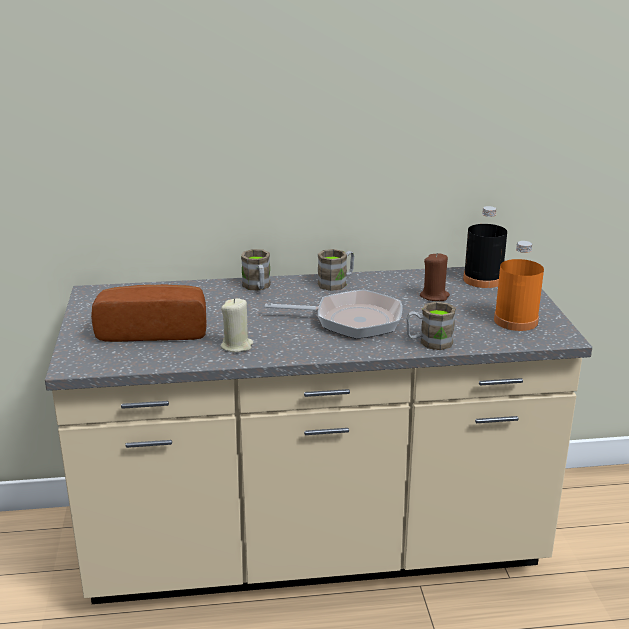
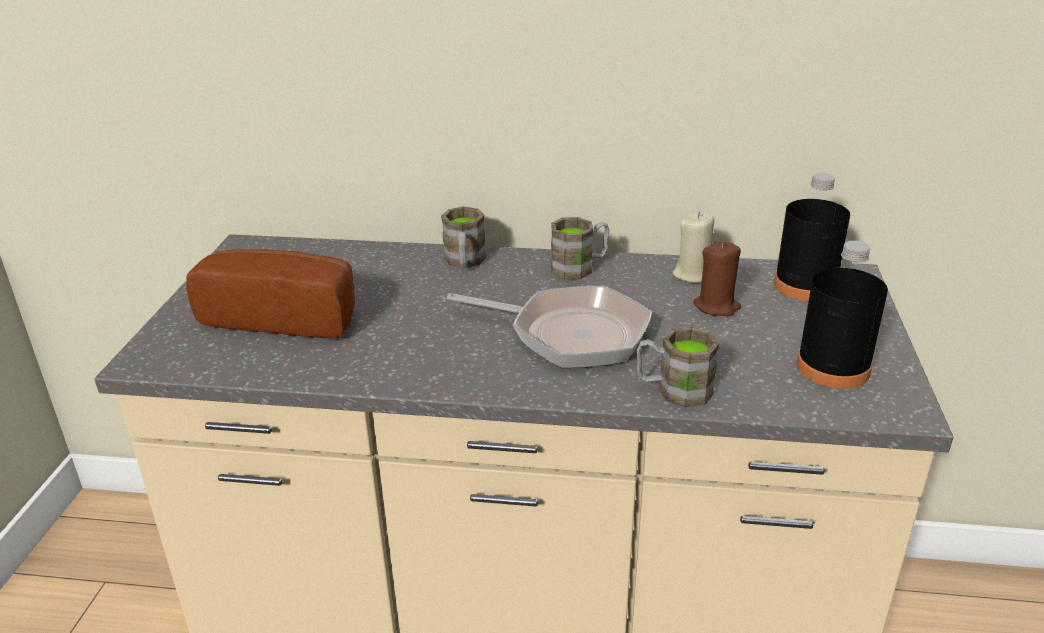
camera: 15 degrees right, 5 degrees up
(237, 346) = (381, 357): beige candle -> beige candle (693, 274)
(515, 321) = (832, 367): orange bottle -> black bottle

